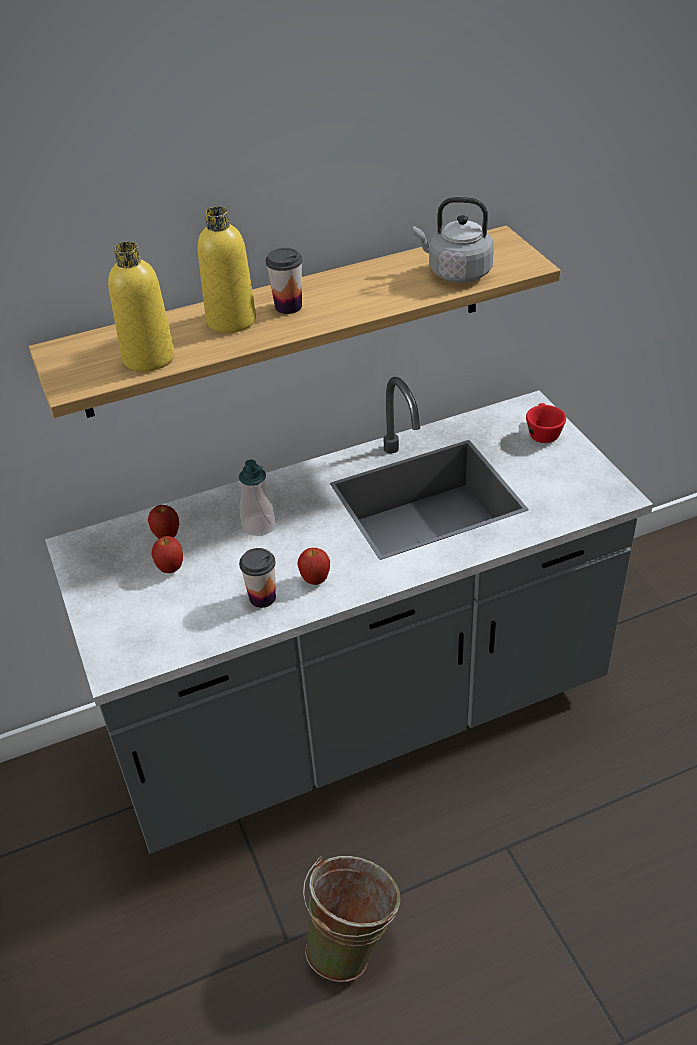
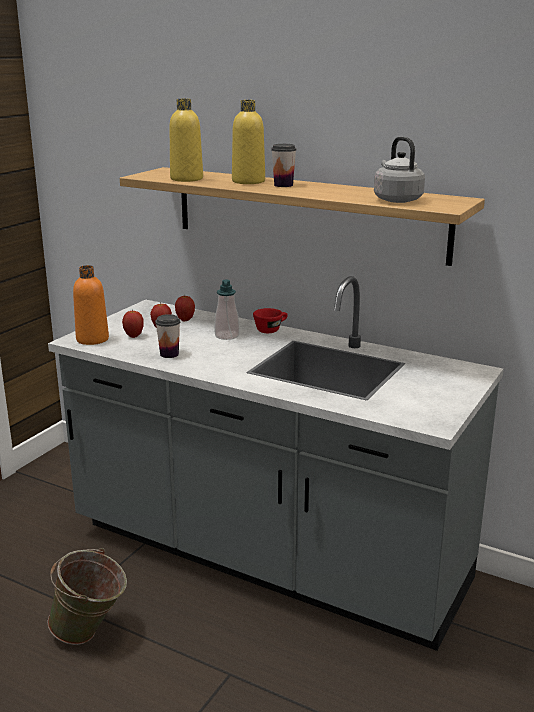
camera: 50 degrees right, 20 degrees down
(134, 648) = (92, 339): none -> orange bottle
(315, 580) = (202, 362): apple -> apple (134, 336)
(542, 433) = (457, 382): red cup -> red cup (271, 329)

